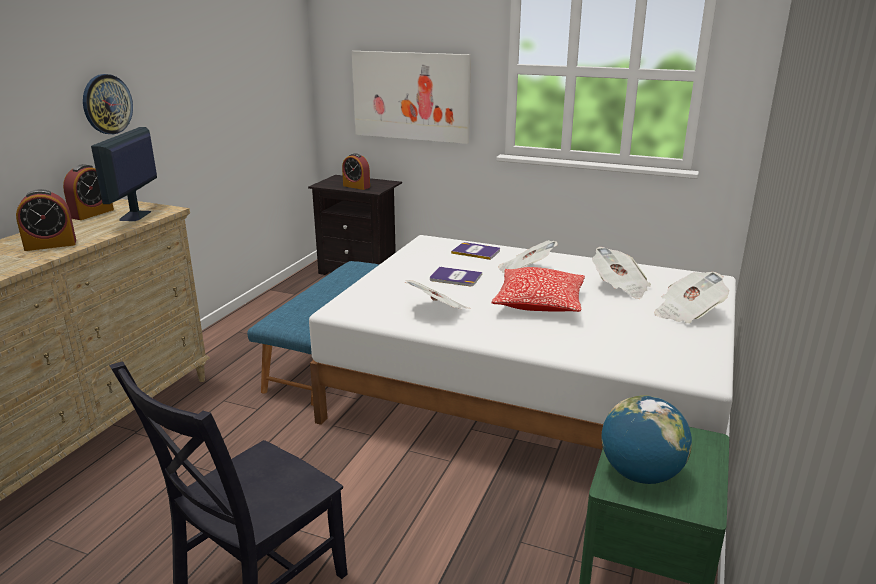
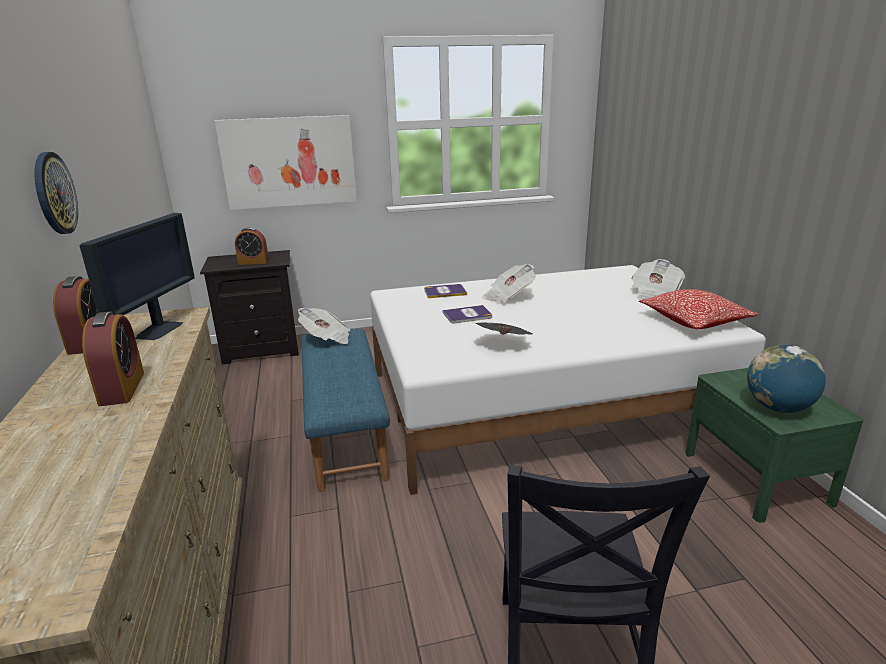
camera: 35 degrees left, 0 degrees up
(50, 245) = (122, 388): alarm clock -> alarm clock turned 45 degrees counterclockwise
(135, 216) = (160, 329): monitor -> monitor turned 135 degrees counterclockwise
(539, 303) = (560, 315): pillow -> pillow (694, 321)
(620, 287) = (588, 290): newspaper -> newspaper (326, 338)

